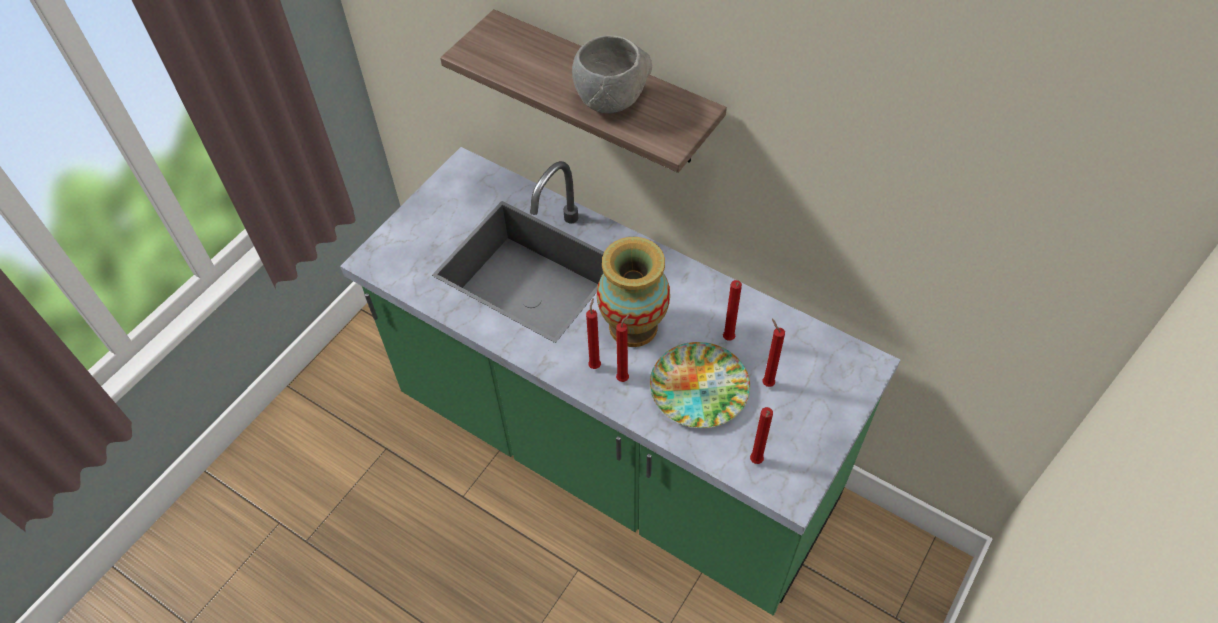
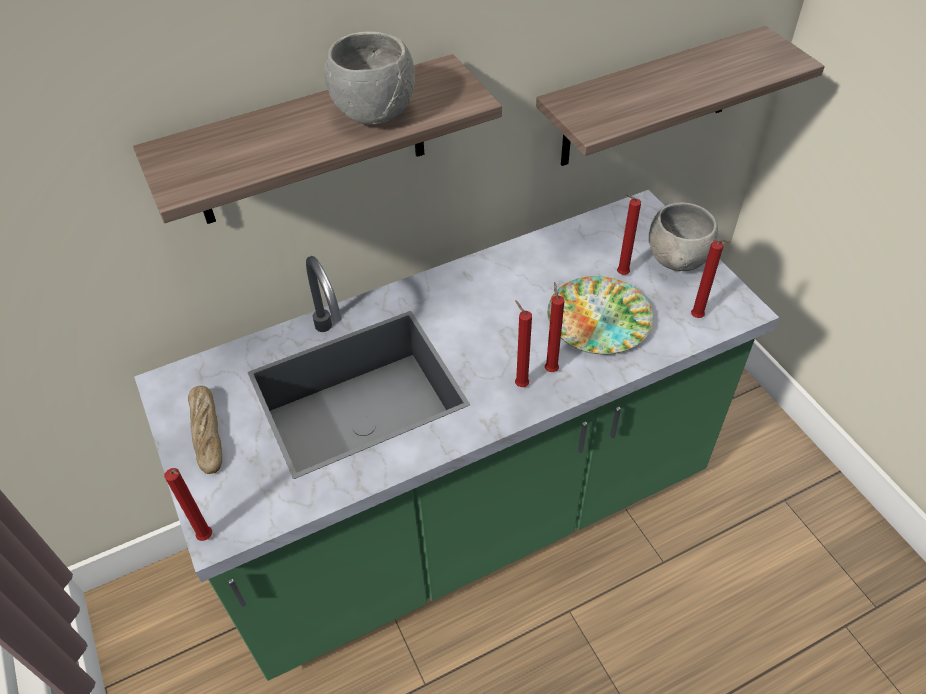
camera: 60 degrees left, 5 degrees down
(439, 210) = (207, 433): none -> bread
(633, 327) = (496, 336): vase -> none
(728, 340) = (558, 278): red candle -> red candle (207, 538)
(814, 420) = (676, 263): none -> grey bowl
(921, 281) = (649, 99): none -> shelf

